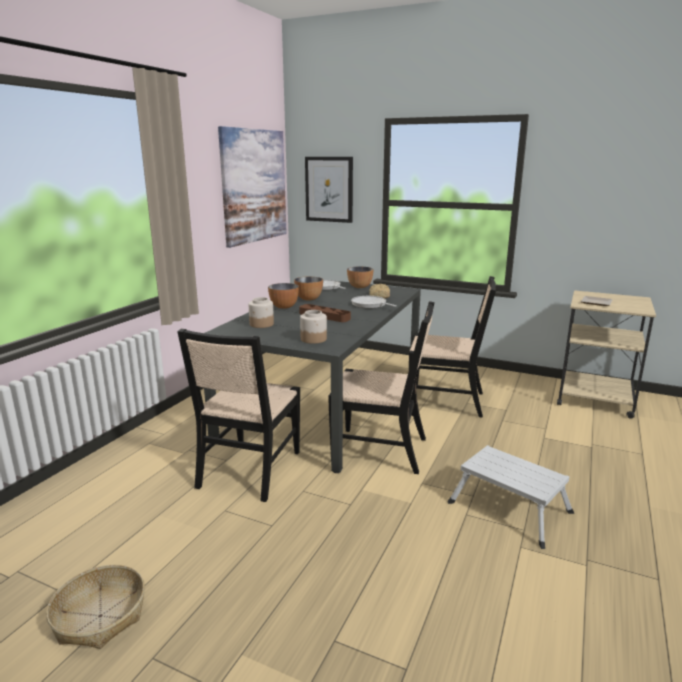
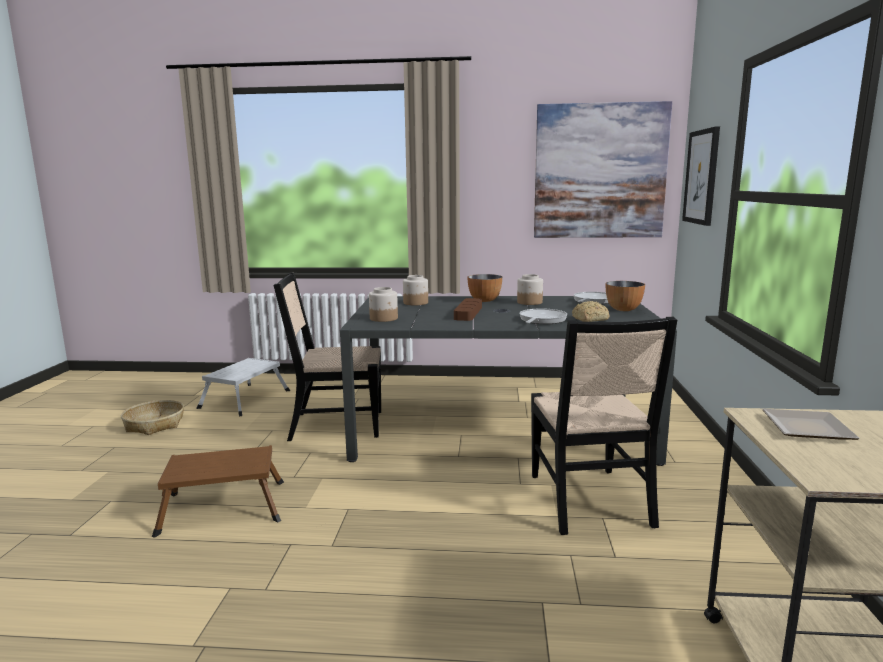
camera: 70 degrees right, 5 degrees down
(308, 299) = (529, 302): bowl -> jar
(380, 450) = (408, 475): chair -> none
(390, 548) = (224, 507): none -> brown step ladder
(509, 507) = (313, 574): white step ladder -> white step ladder (245, 399)

